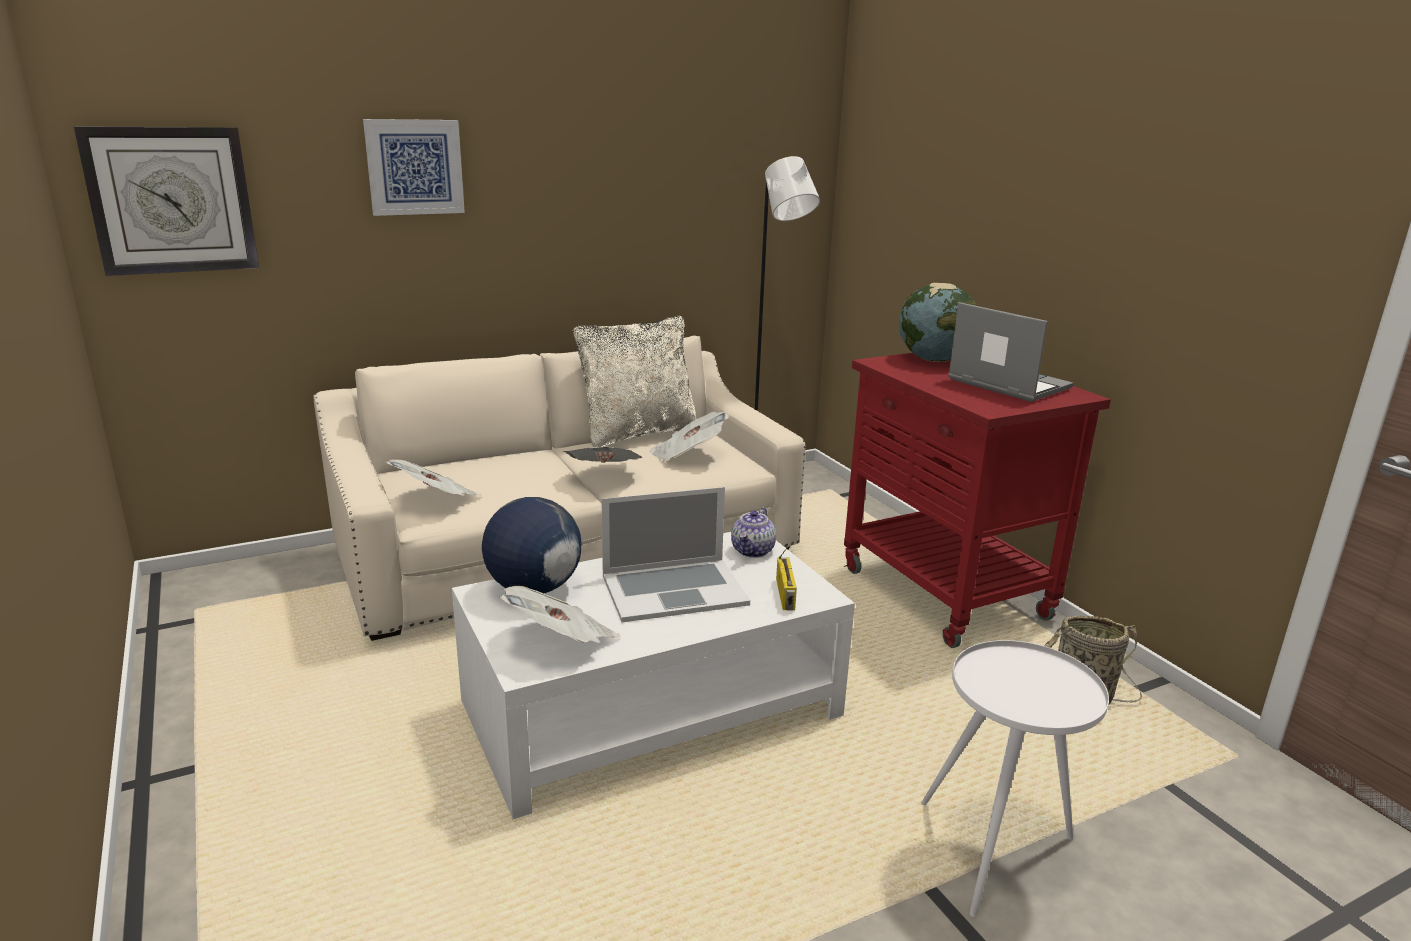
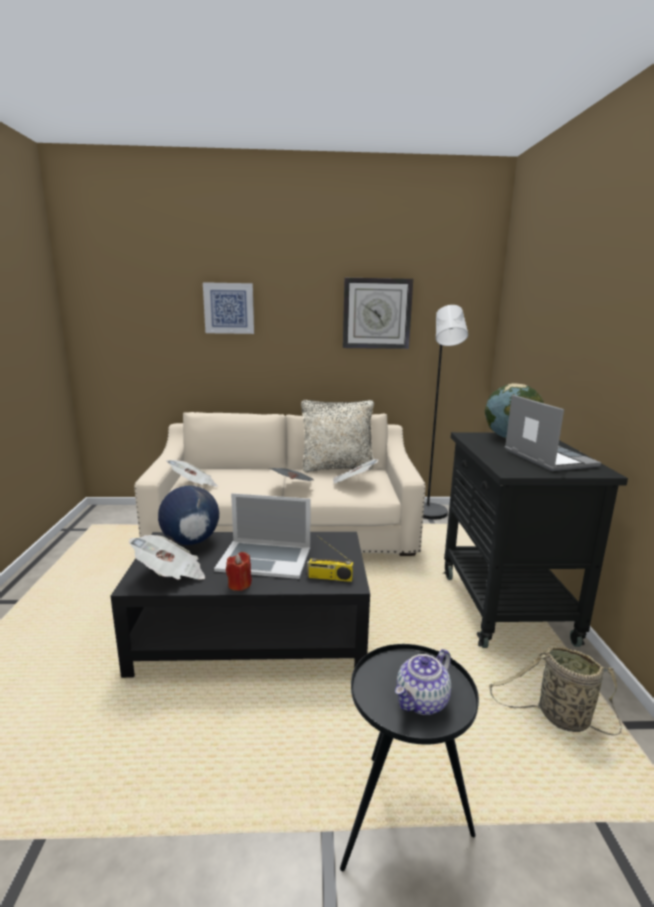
camera: 25 degrees right, 5 degrees down
(172, 200) = (111, 321): wall clock -> wall clock (377, 313)
(651, 708) = (252, 633): white coffee table -> black coffee table
(678, 631) = (239, 584): none -> red candle
(753, 551) = (337, 546): teapot -> teapot (422, 702)
(786, 595) = (329, 577): radio -> radio turned 75 degrees clockwise
(945, 595) = (505, 609): red cart -> black cart
(997, 852) = (402, 822): white side table -> black side table

